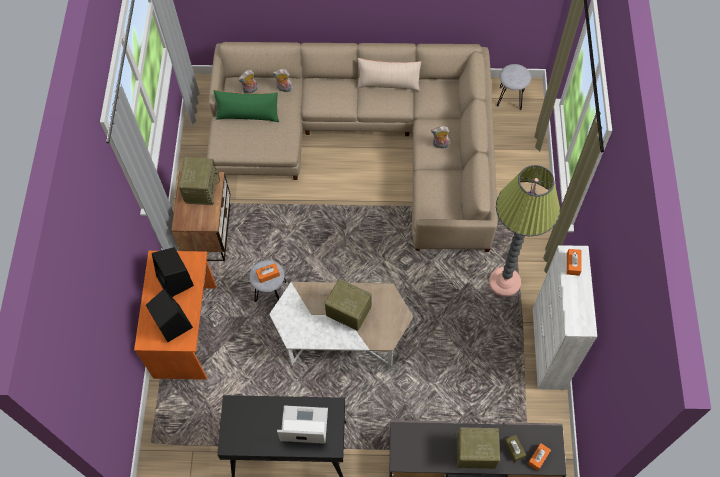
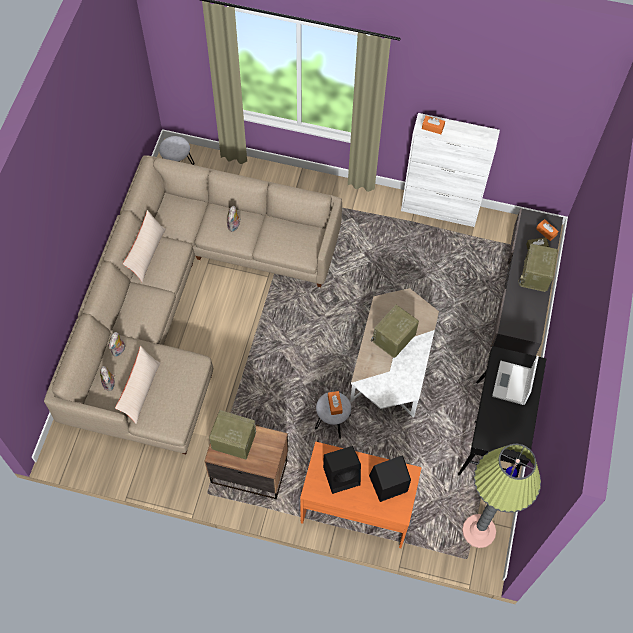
camera: 80 degrees left, 0 degrees up
(248, 114) = (140, 391): green pillow -> beige pillow
(504, 282) = (370, 224): floor lamp -> floor lamp (479, 531)

